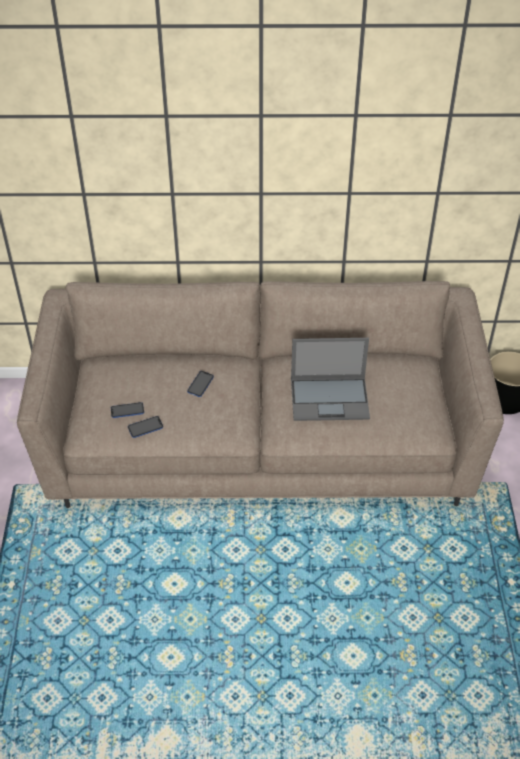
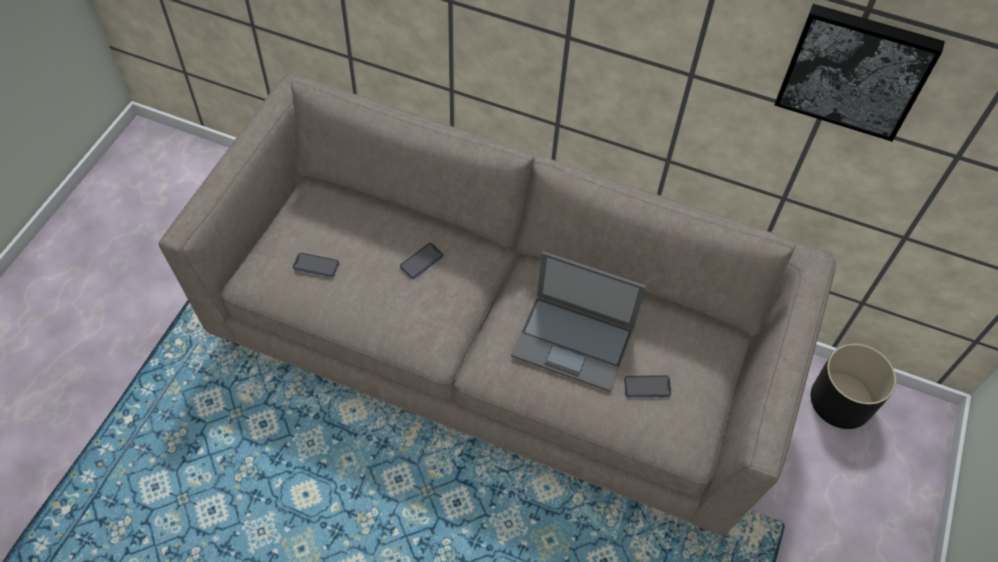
camera: 20 degrees right, 10 degrees up
(145, 427) = (325, 296): phone -> phone (647, 387)
(452, 155) = (855, 70): none -> picture

